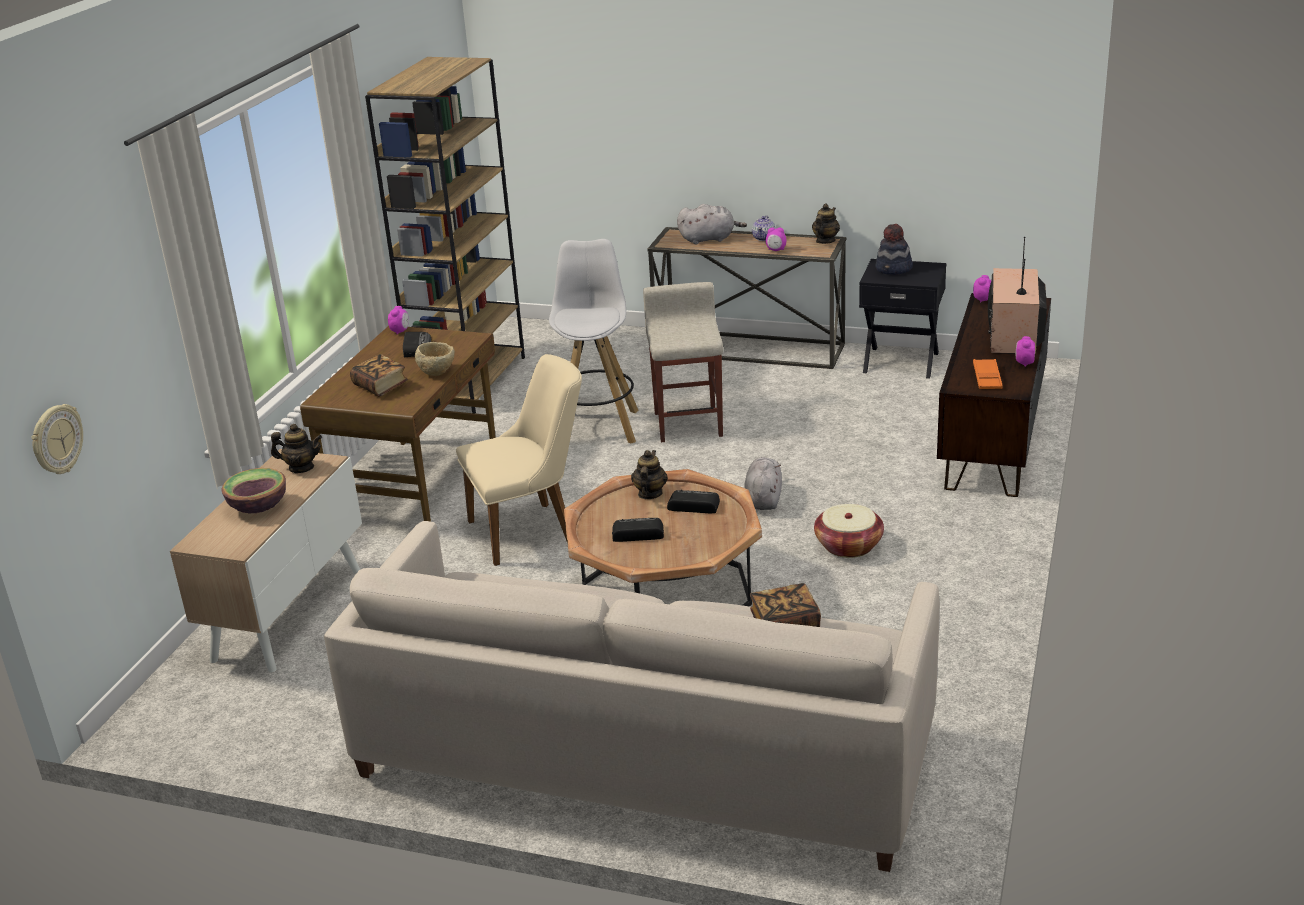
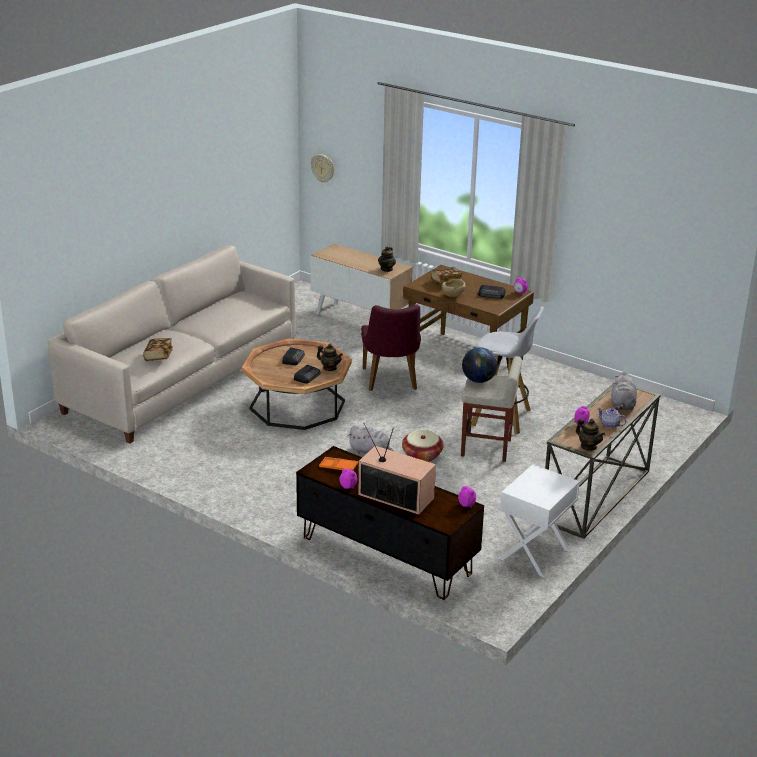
camera: 105 degrees right, 0 degrees up
(258, 507) = (356, 259): bowl -> none
(470, 381) = (597, 387): brown bookcase -> none
(531, 530) = (391, 381): beige chair -> purple chair
(673, 339) = (478, 380): none -> globe
(848, 546) = (298, 465): basket -> basket (422, 455)
(894, 269) = (549, 484): hat -> none
(901, 362) = (535, 554): black nightstand -> white nightstand

